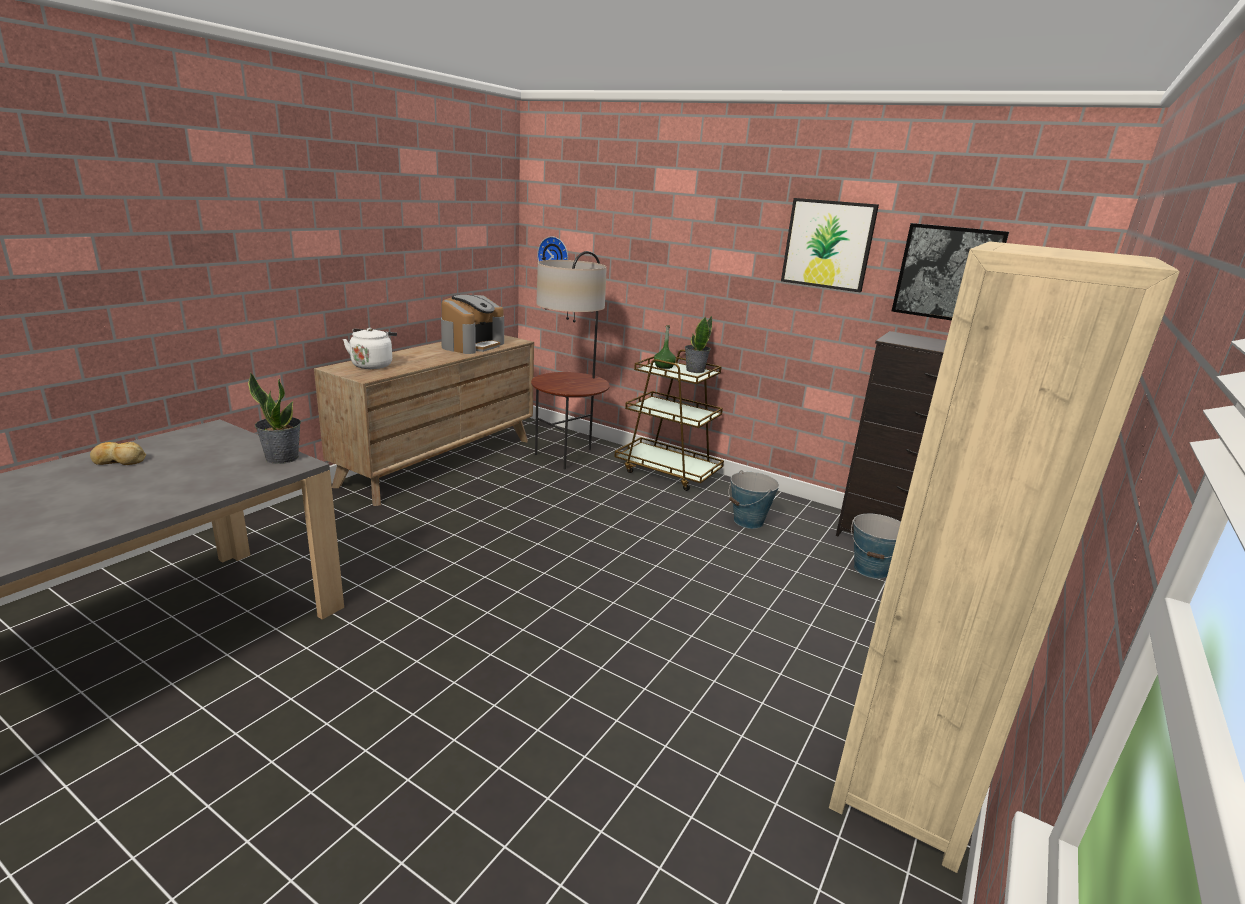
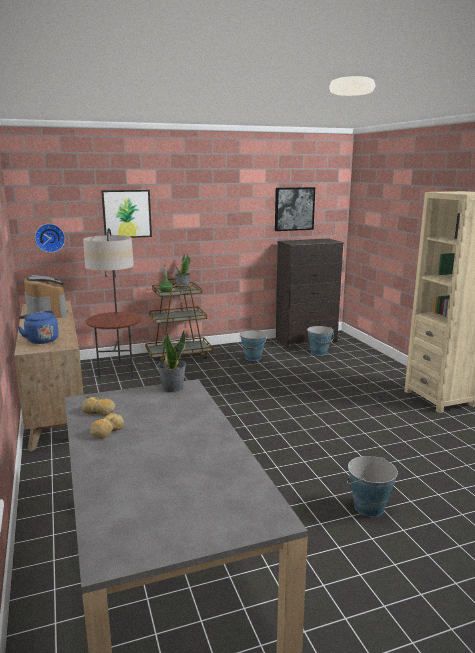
camera: 50 degrees left, 5 degrees down
(180, 443) = (99, 411): none -> bread
(347, 806) = (369, 507): none -> bucket
(373, 365) = (41, 340): white kettle -> blue kettle
(828, 244) = (239, 203): picture -> picture (127, 214)

